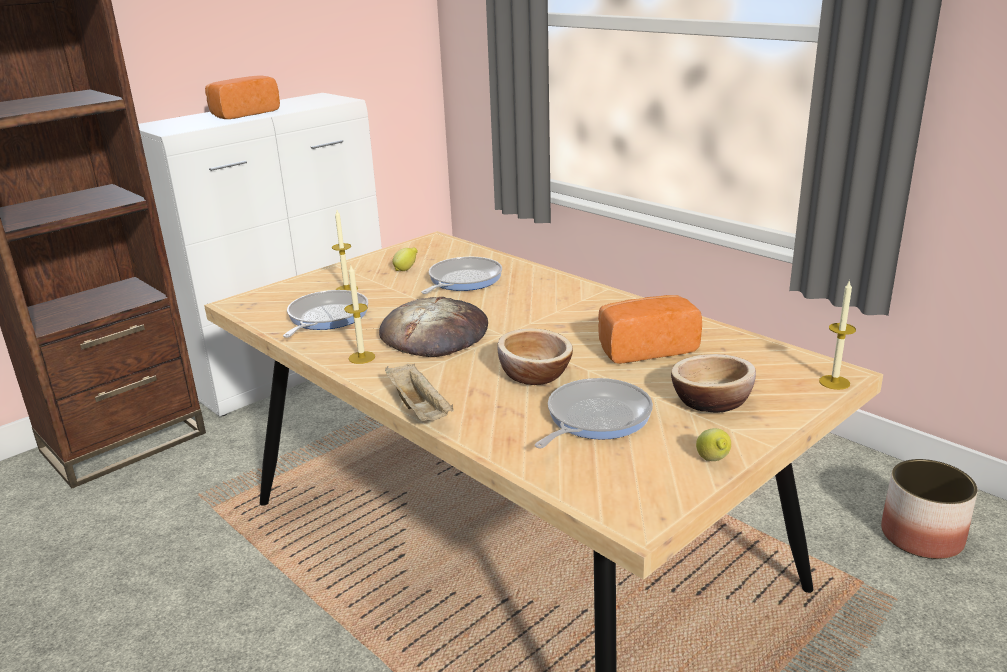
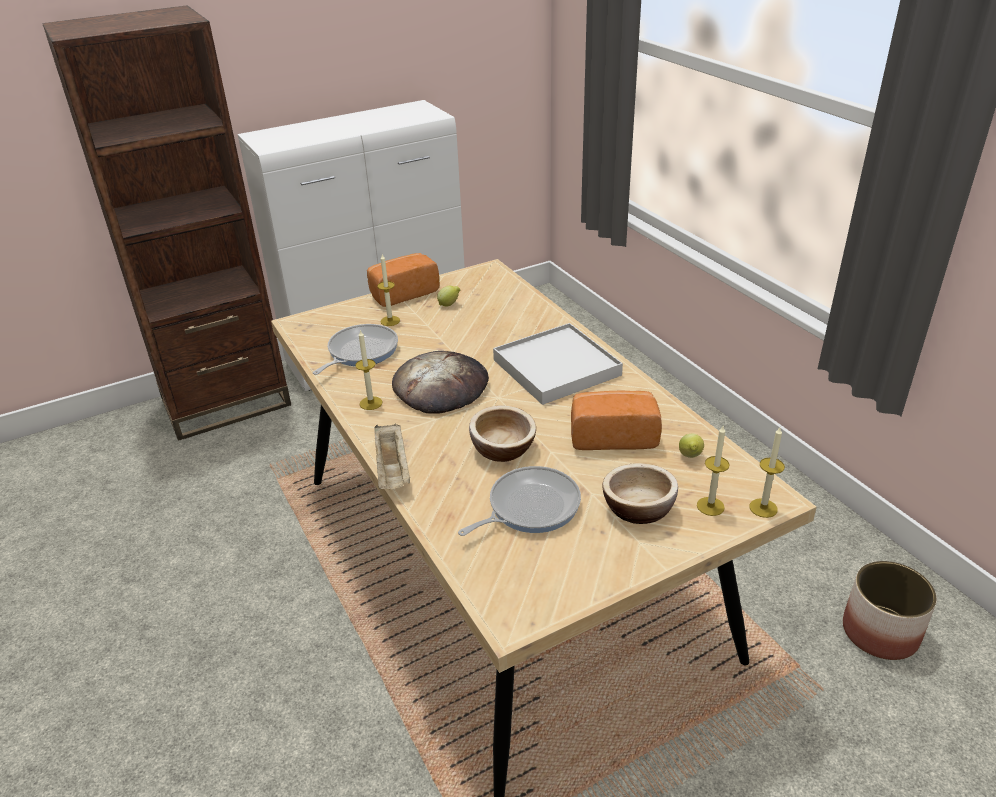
camera: 15 degrees right, 10 degrees up
(243, 114) = (339, 127): bread -> bread (402, 293)
(462, 280) = (492, 326): frying pan -> none
(551, 304) = (556, 367): none -> white tray
(713, 461) = (605, 574): lemon -> lemon (690, 457)
(782, 389) = (710, 506): none -> candle

